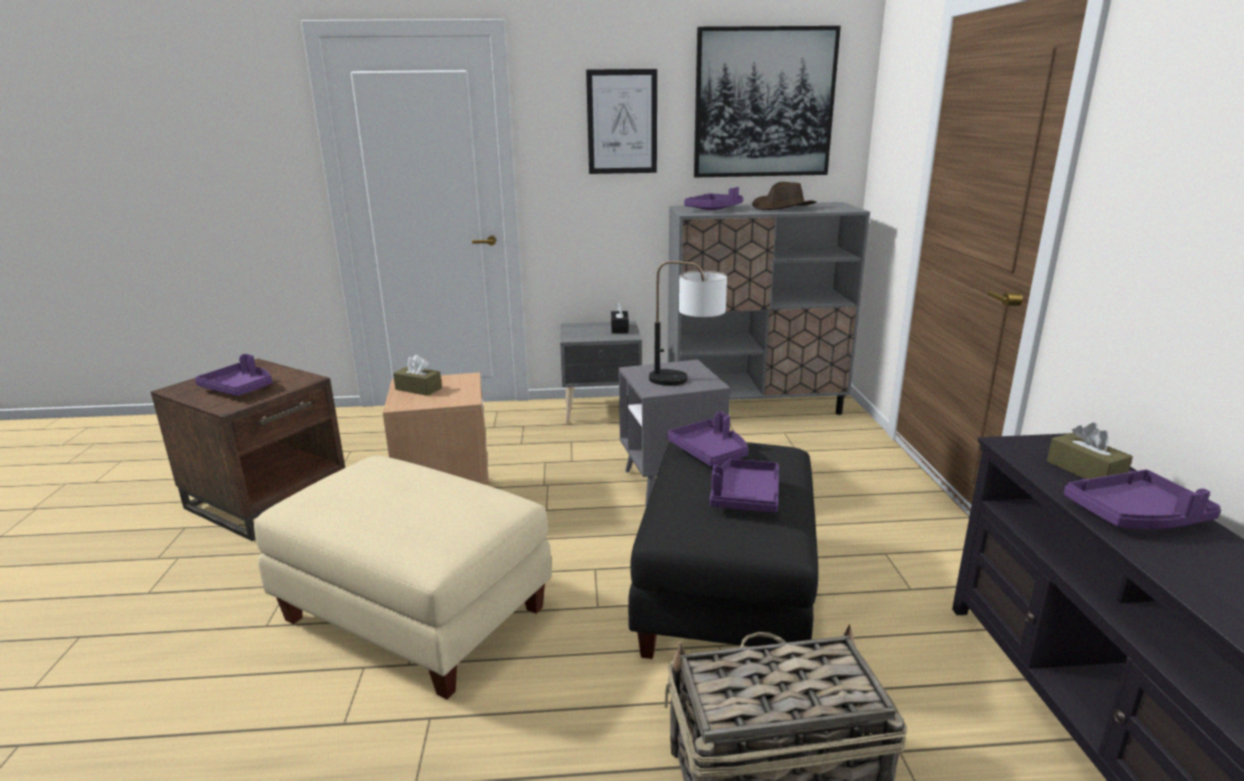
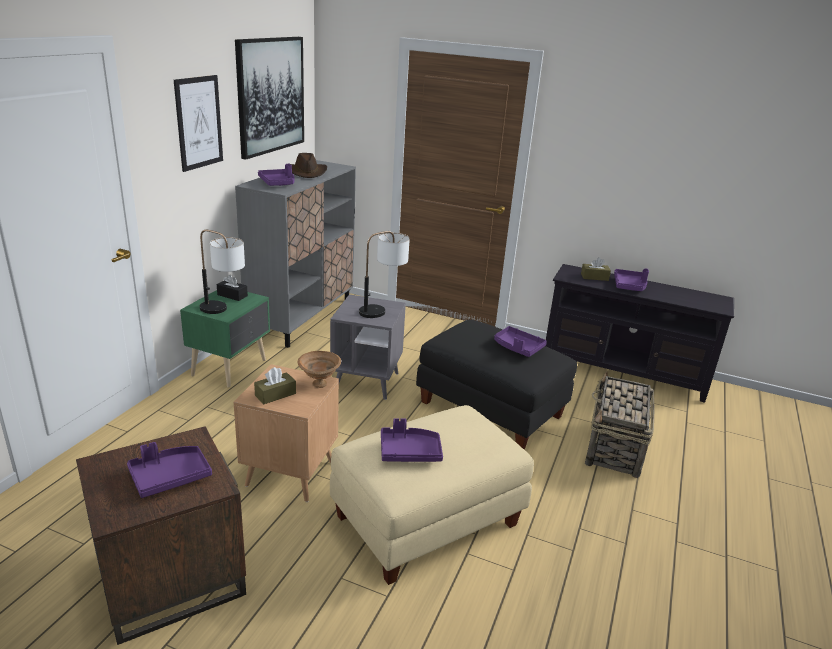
camera: 65 degrees left, 5 degrees up
(457, 400) = (320, 384): none -> brown bowl
(580, 335) = (224, 311): none -> table lamp
(602, 411) = (231, 367): grey nightstand -> green nightstand
(710, 452) = (464, 338): purple tray -> purple tray (409, 452)

